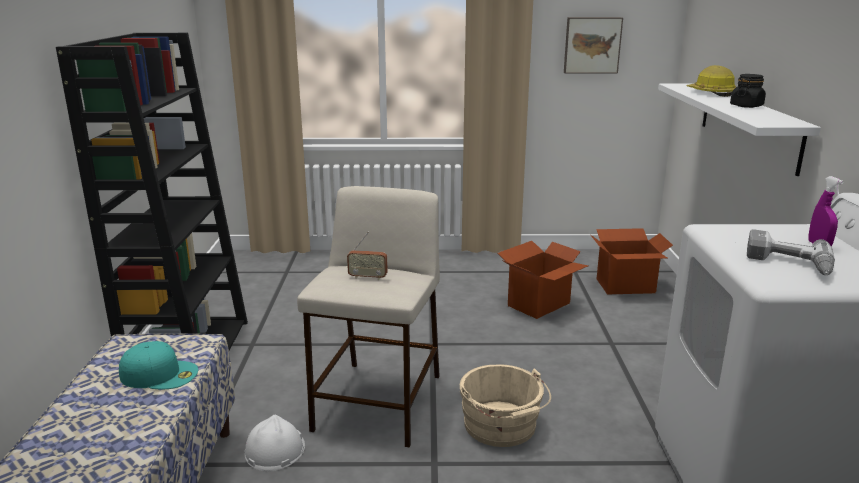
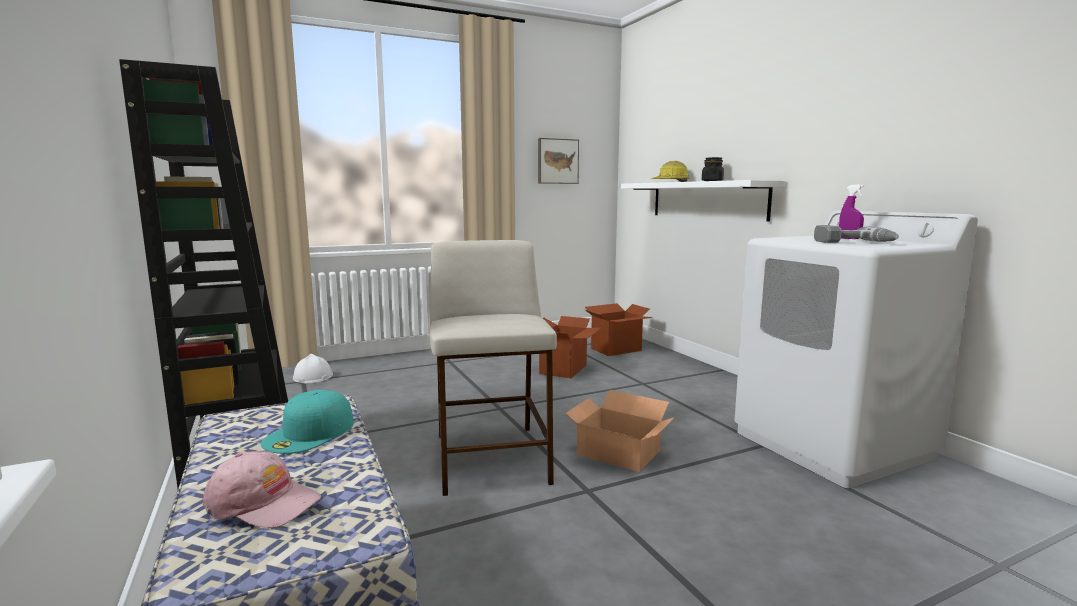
camera: 25 degrees left, 10 degrees down
(81, 436) = (263, 503): none -> pink cap
(160, 374) = (310, 433): turquoise cap -> turquoise cap turned 135 degrees clockwise
(274, 450) = (419, 520): white hard hat -> white hard hat (312, 377)
(368, 277) = (490, 318): radio -> none
(502, 427) = (618, 452): beige bucket -> cardboard box

